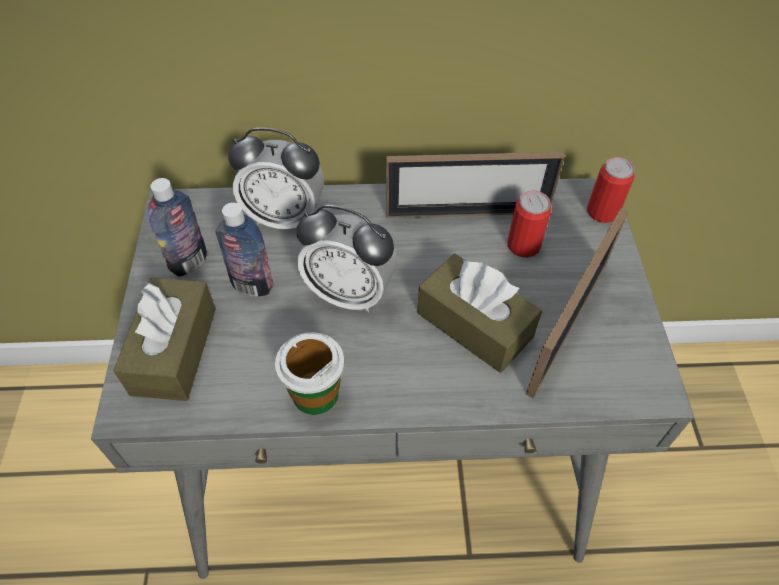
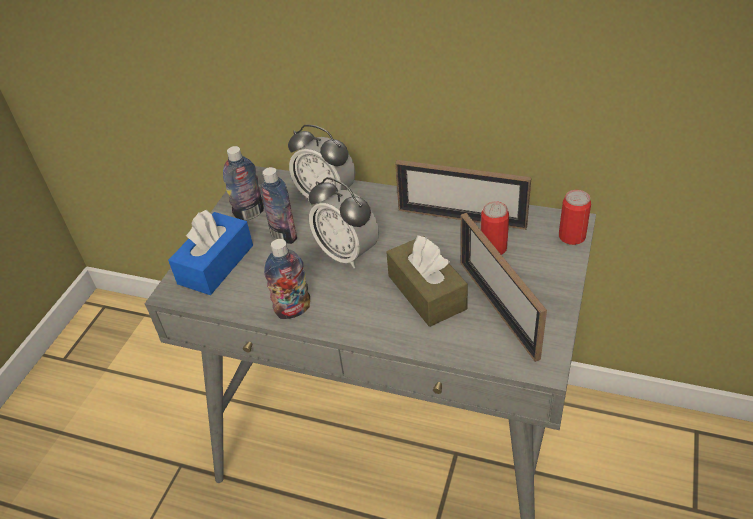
camera: 25 degrees right, 10 degrees down
(174, 350) = (216, 264): brown tissue box -> blue tissue box
(315, 393) = (293, 310): cup -> bottle
(567, 326) = (498, 308): picture frame -> picture frame turned 105 degrees clockwise

